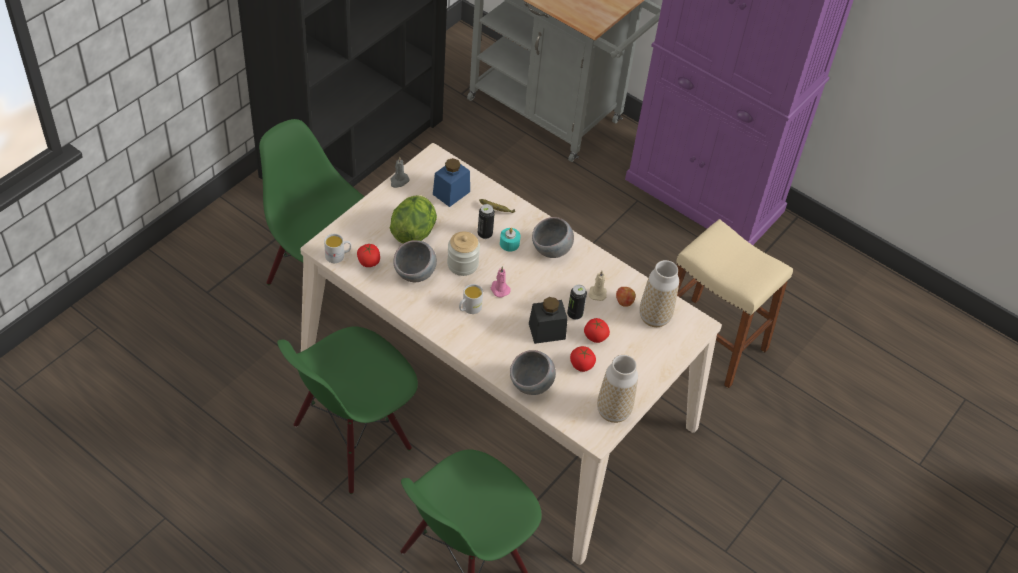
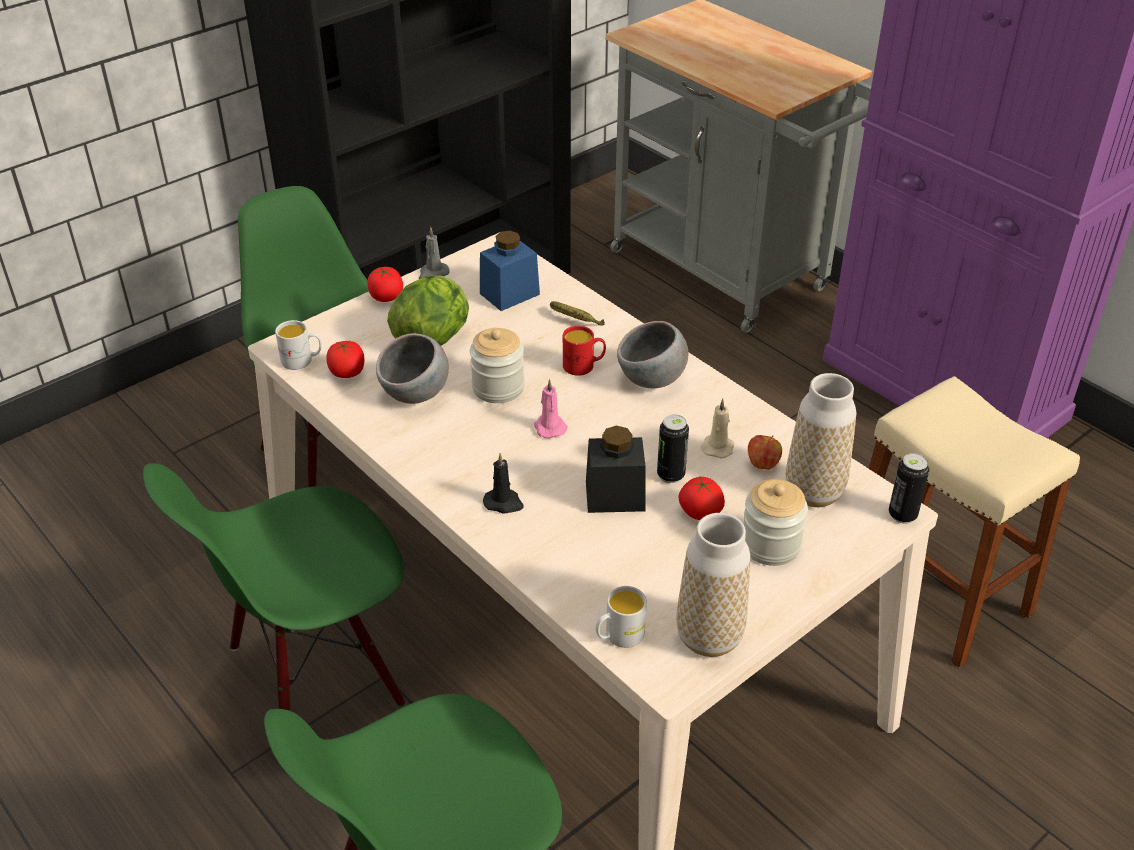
camera: 15 degrees right, 10 degrees down
(469, 308) = (489, 450): white mug -> white mug (618, 636)
(485, 234) = (547, 350): can -> can (902, 515)
(486, 342) = (504, 503): none -> black candle
(509, 244) = (584, 366): turquoise candle -> red mug
(531, 385) = (566, 577): grey bowl -> none
(581, 365) = (665, 554): tomato -> tomato (386, 297)
(636, 353) = (770, 545): none -> jar

